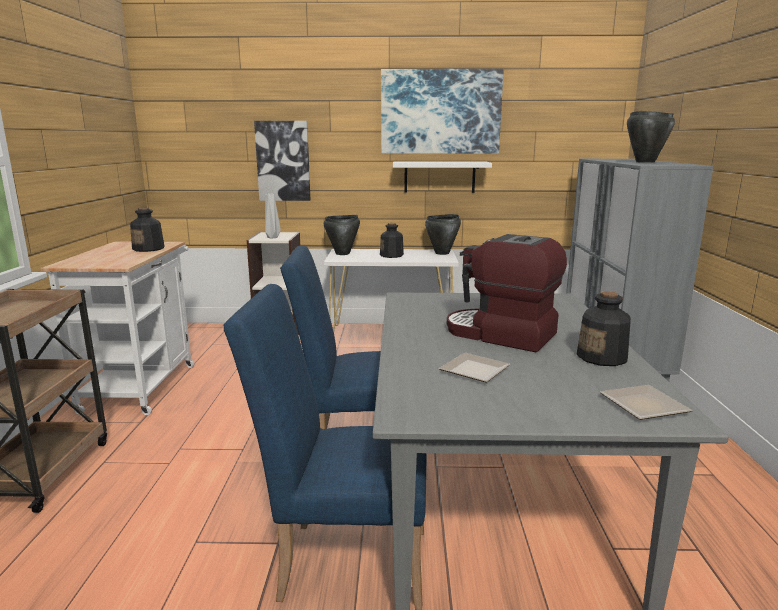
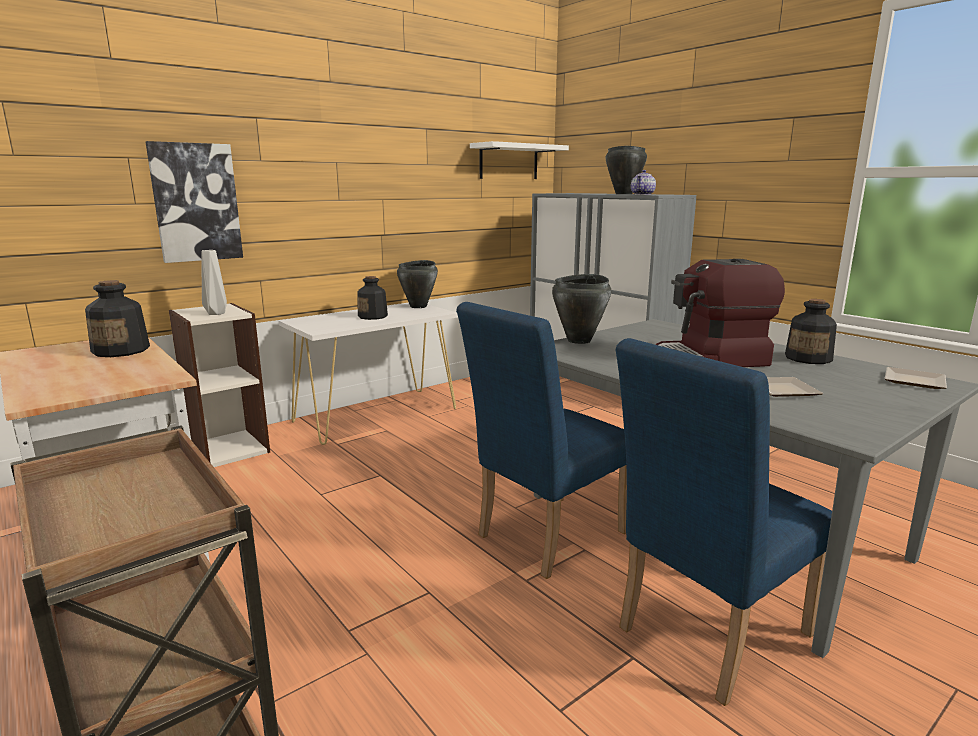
camera: 40 degrees left, 0 degrees up
(343, 253) = (310, 323): black cooking pot -> black cooking pot (580, 340)
(439, 177) = (396, 218): white shelf -> white shelf (509, 162)
(440, 112) = (392, 140): picture -> none
(645, 163) = (643, 194): none -> teapot

